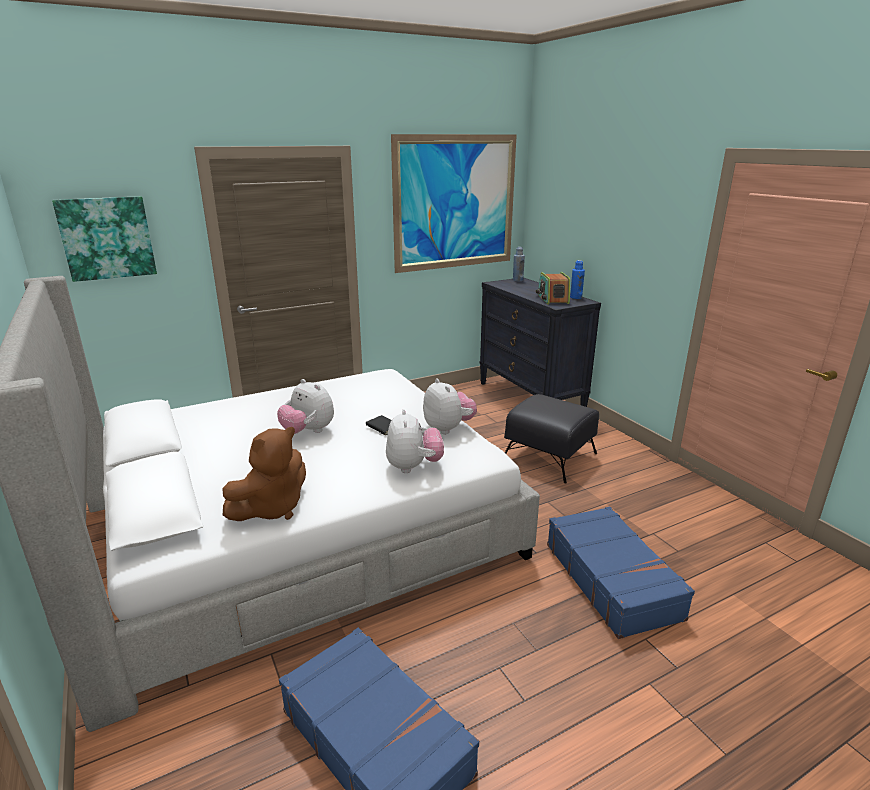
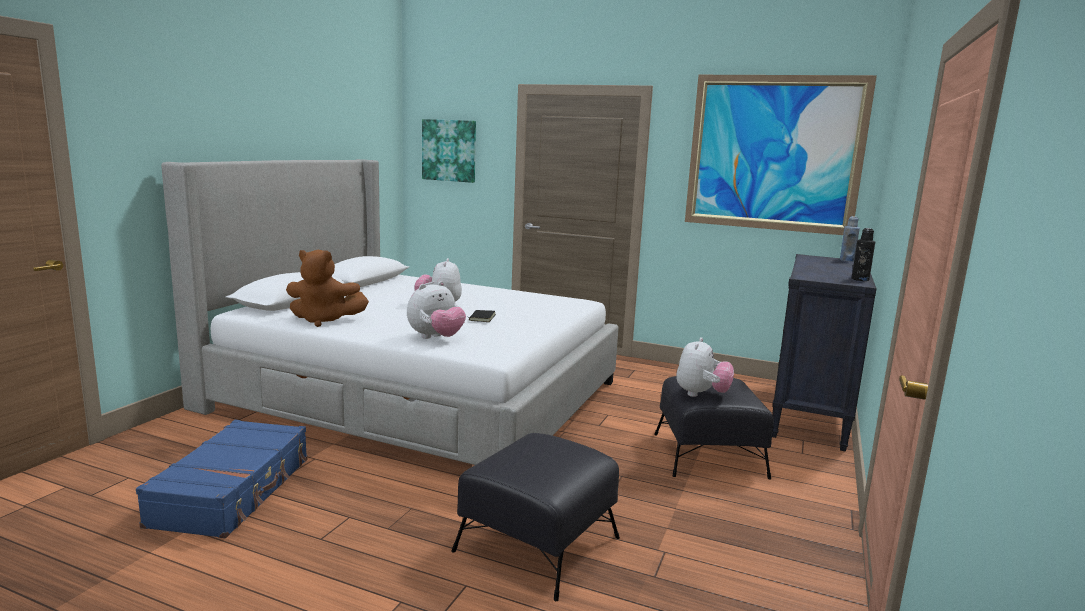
camera: 50 degrees right, 10 degrees down
(448, 428) = (520, 334): plush toy -> plush toy (701, 394)
(552, 299) = (822, 274): radio -> none
(575, 297) = (860, 279): blue bottle -> black bottle
(612, 580) = (538, 544): blue suitcase -> black ottoman

